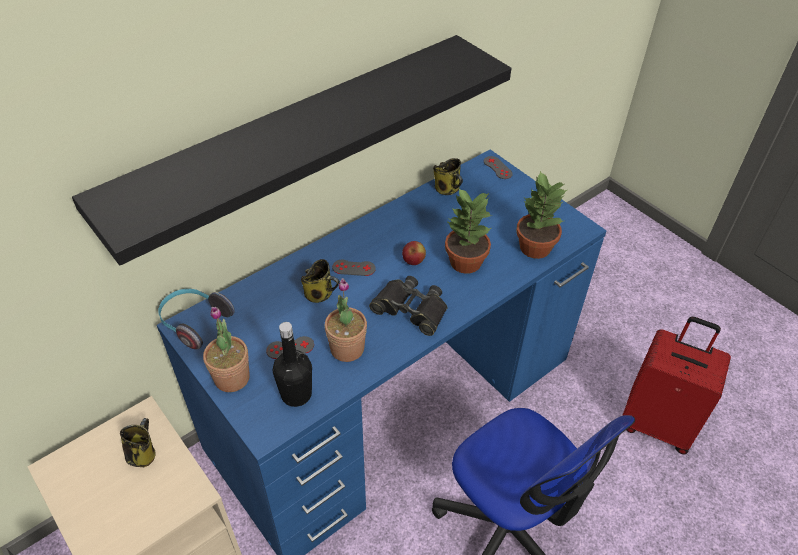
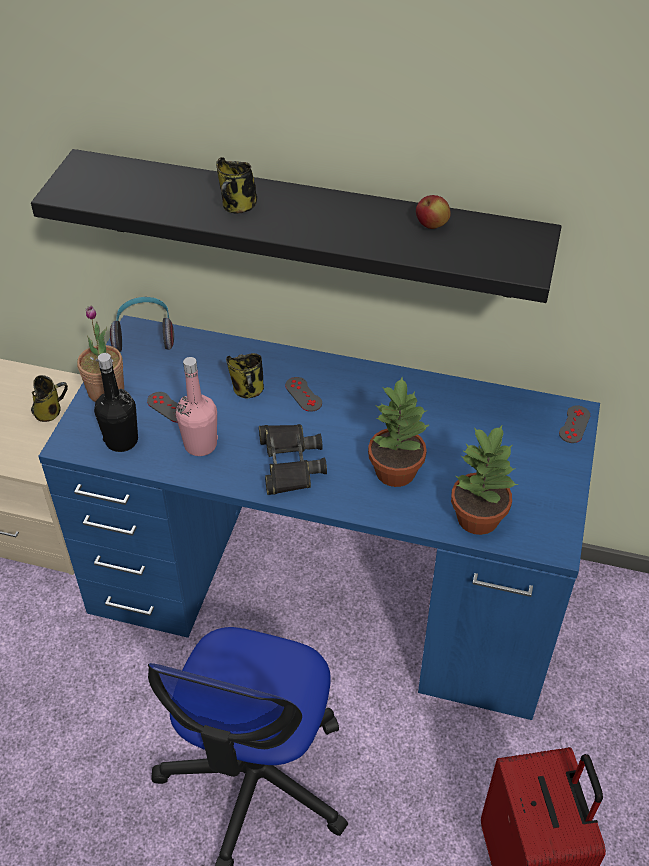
camera: 55 degrees right, 0 degrees up
(347, 348) = (200, 445): potted plant -> pink bottle
(413, 261) = (355, 431): apple -> apple (431, 225)
(448, 189) = (490, 402): mug -> mug (237, 207)

